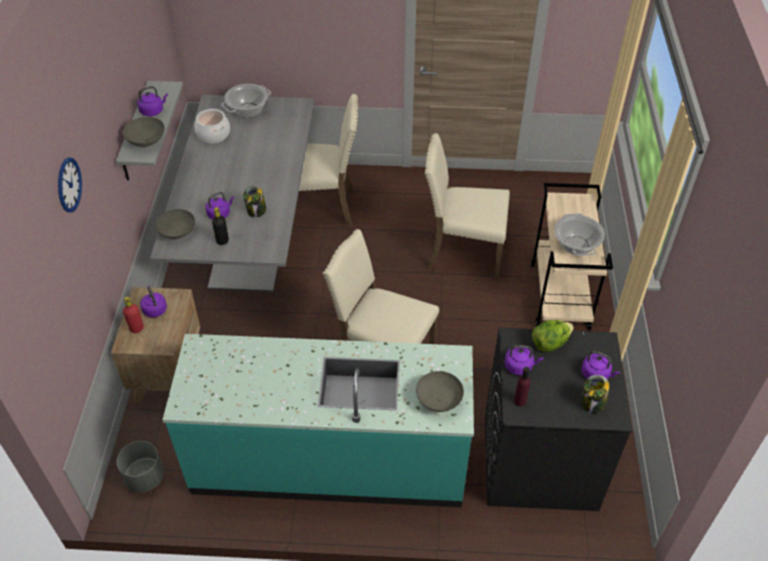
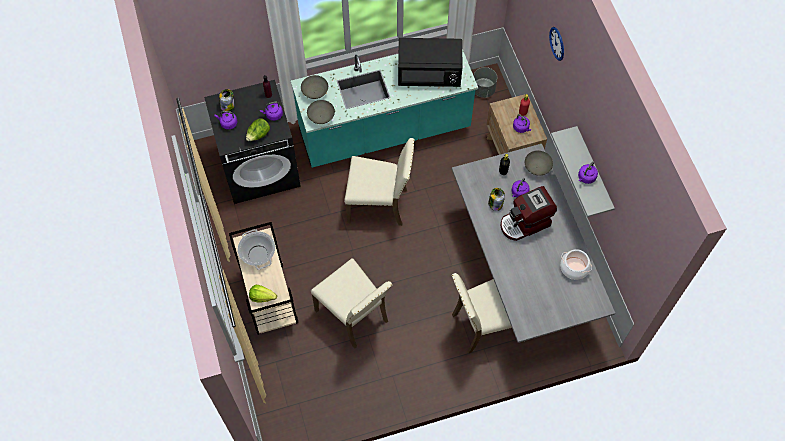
camera: 160 degrees right, 15 degrees up
(146, 141) = (569, 148): grey bowl -> grey bowl (321, 117)
(235, 184) = (525, 223): none -> coffee machine
(243, 375) = (429, 73): none -> black microwave
(248, 110) = (564, 306): cooking pot -> none
(463, 253) = (354, 315): beige chair -> beige chair turned 60 degrees clockwise
(579, 204) = (262, 297): none -> lettuce

